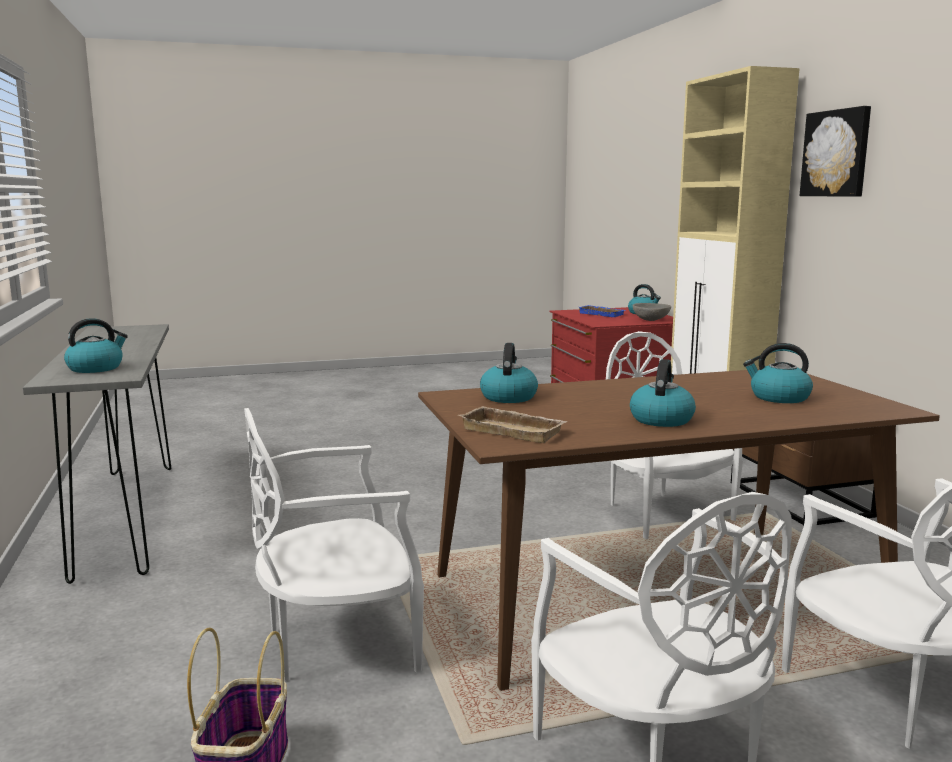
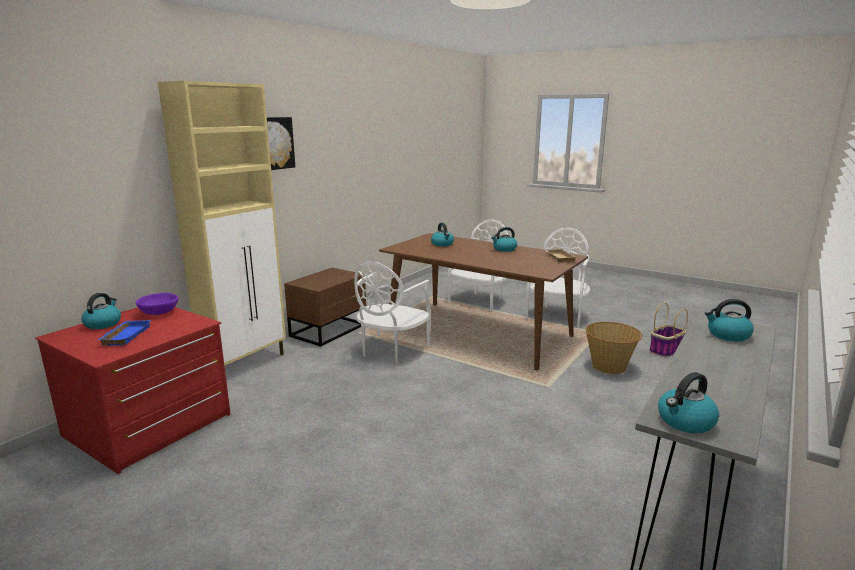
camera: 130 degrees left, 5 degrees up
(337, 643) = (609, 366): white chair -> basket
(508, 397) = (525, 267): kettle -> kettle (685, 422)
(650, 320) = (159, 313): grey bowl -> purple bowl

